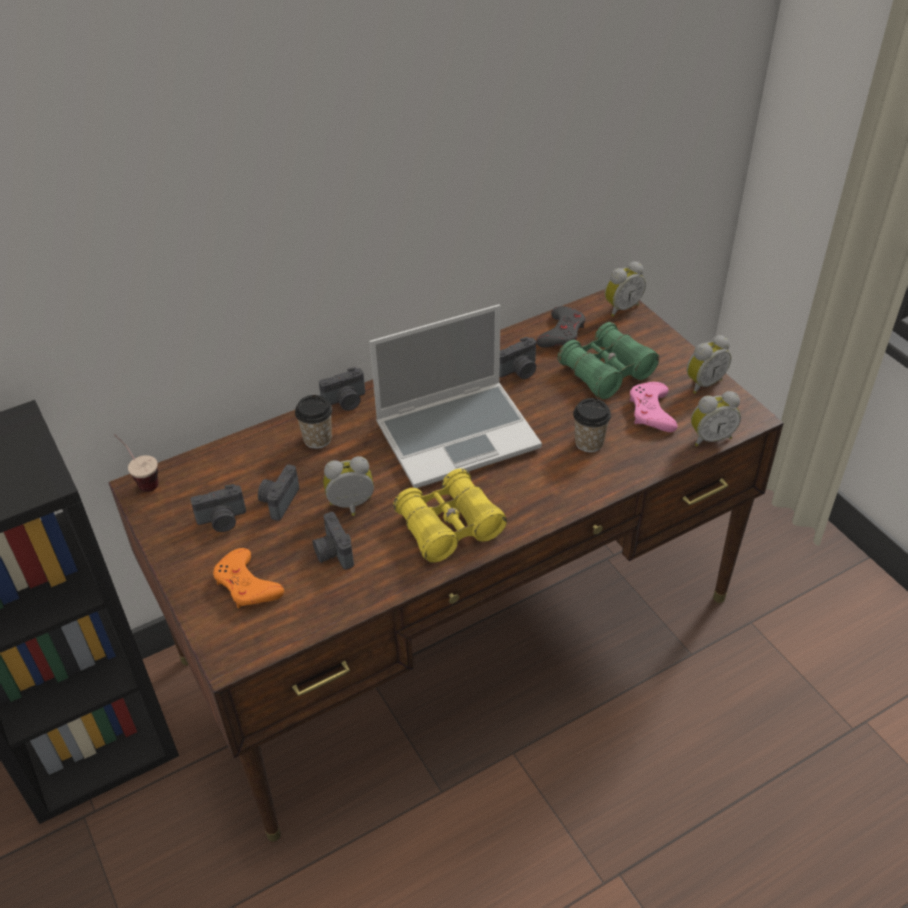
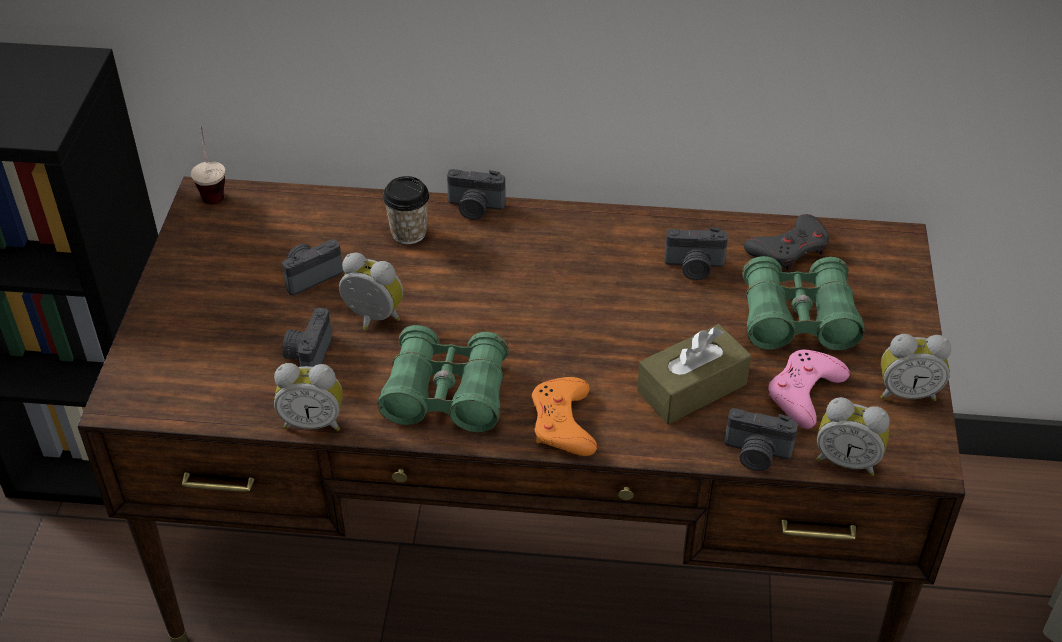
camera: 35 degrees right, 0 degrees up
(222, 520) = (242, 267): camera -> camera (756, 454)
(247, 585) = (202, 342): orange game controller -> orange game controller (563, 423)
(449, 526) = (446, 394): yellow binoculars -> green binoculars
(458, 434) = (555, 302): laptop -> none
(589, 442) = (692, 388): cup -> brown tissue box
(621, 307) = (895, 253): alarm clock -> alarm clock (313, 421)

